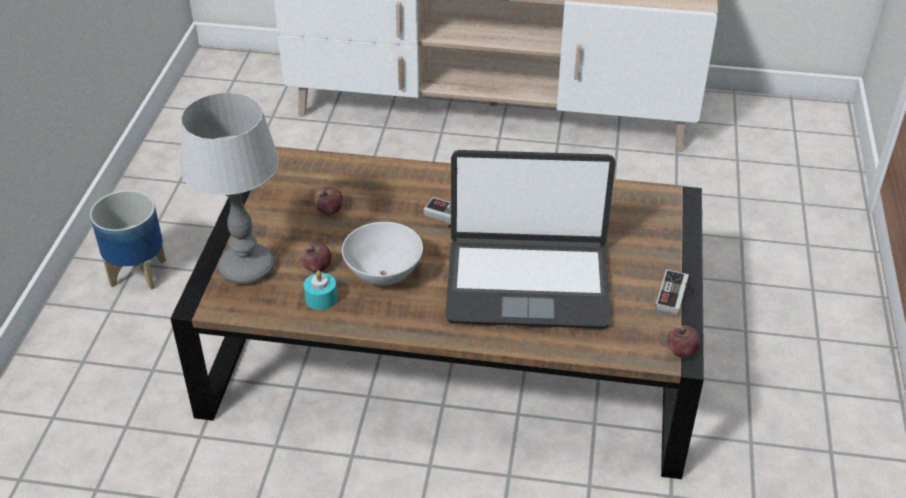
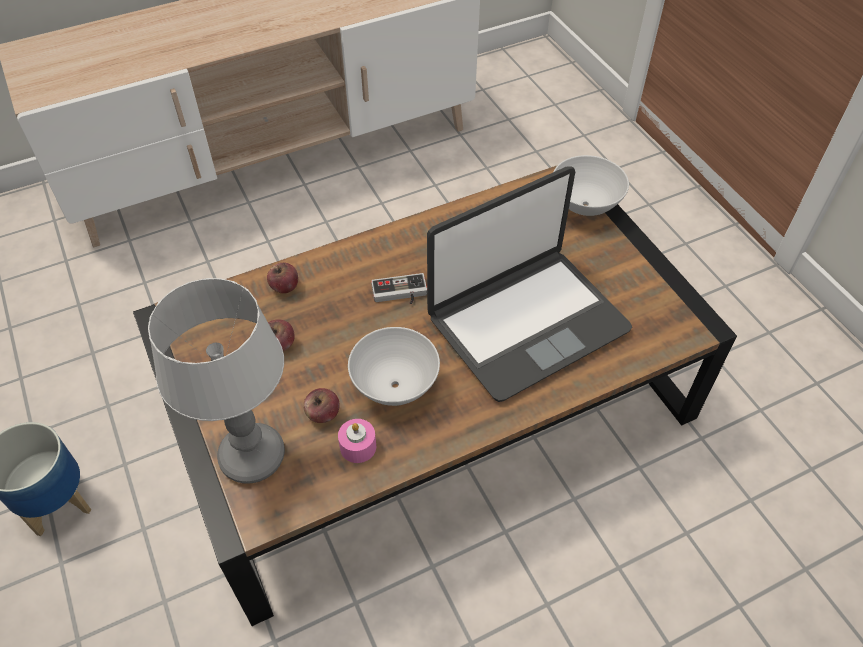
camera: 35 degrees left, 10 degrees up
(321, 298) = (358, 446): turquoise candle -> pink candle
(669, 226) = (585, 207): none -> white bowl
(677, 296) = (650, 269): game controller -> none
(681, 351) = (699, 319): apple -> apple (284, 287)

